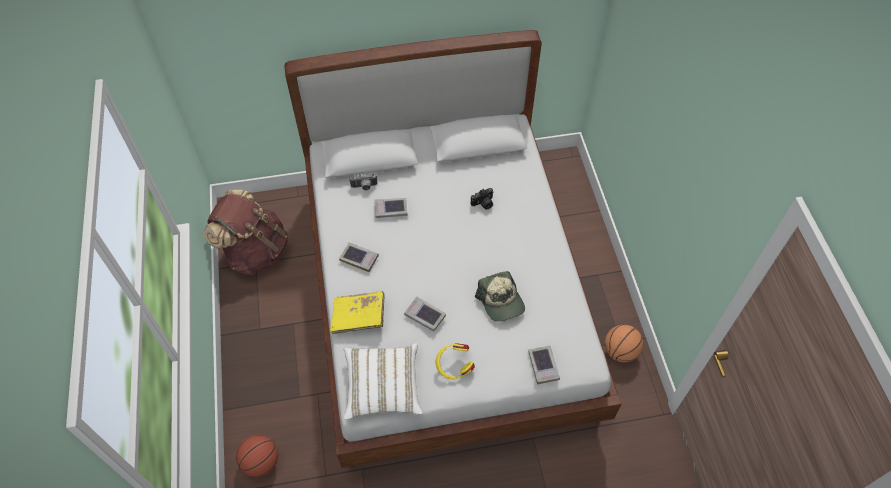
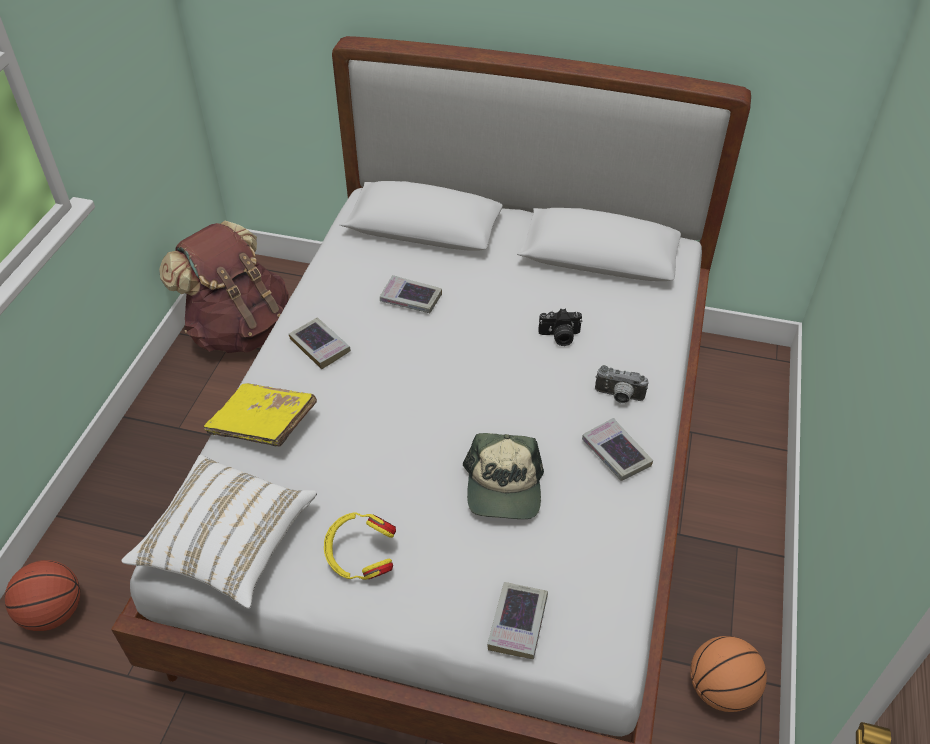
camera: 25 degrees right, 10 degrees down
(364, 187) = (392, 258): camera -> camera (618, 397)
(425, 315) = (363, 461): book -> book (616, 453)

